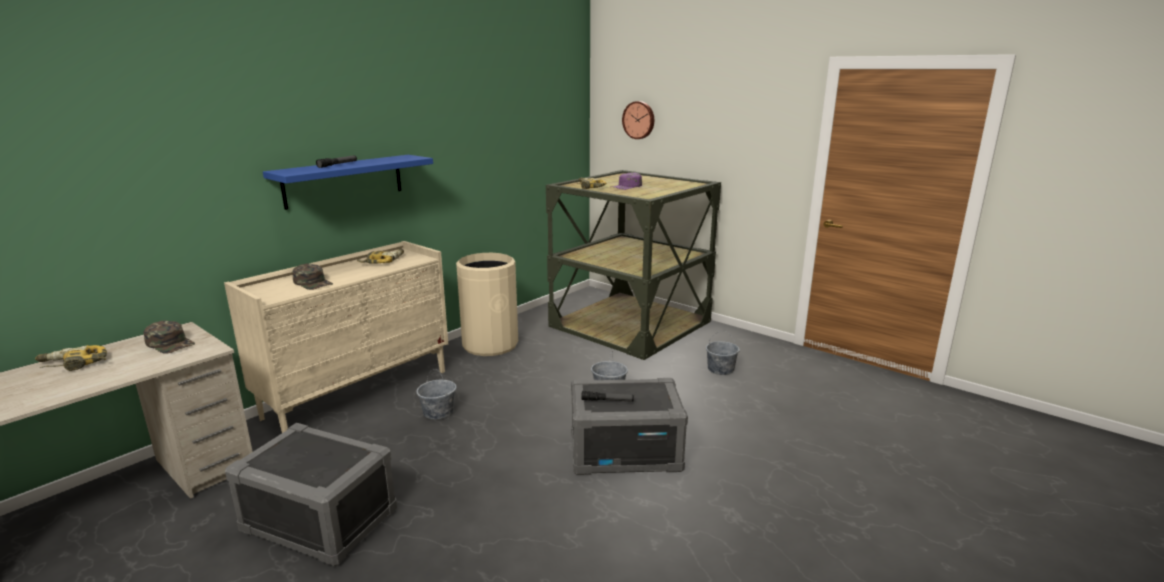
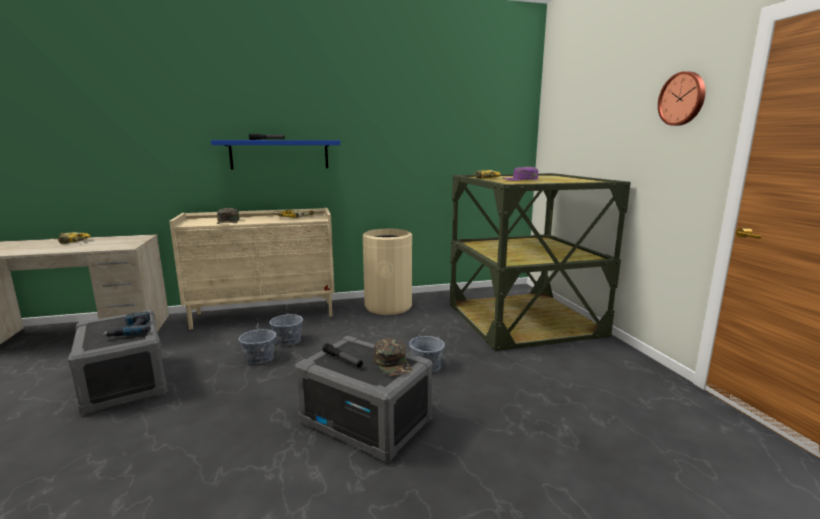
camera: 35 degrees right, 5 degrees down
(171, 343) = (122, 241): green cap -> green cap (392, 363)
(328, 450) = (131, 329): none -> power drill
(639, 120) = (570, 123): wall clock -> wall clock (682, 99)
(720, 369) = (563, 382): grey bucket -> grey bucket (259, 358)

